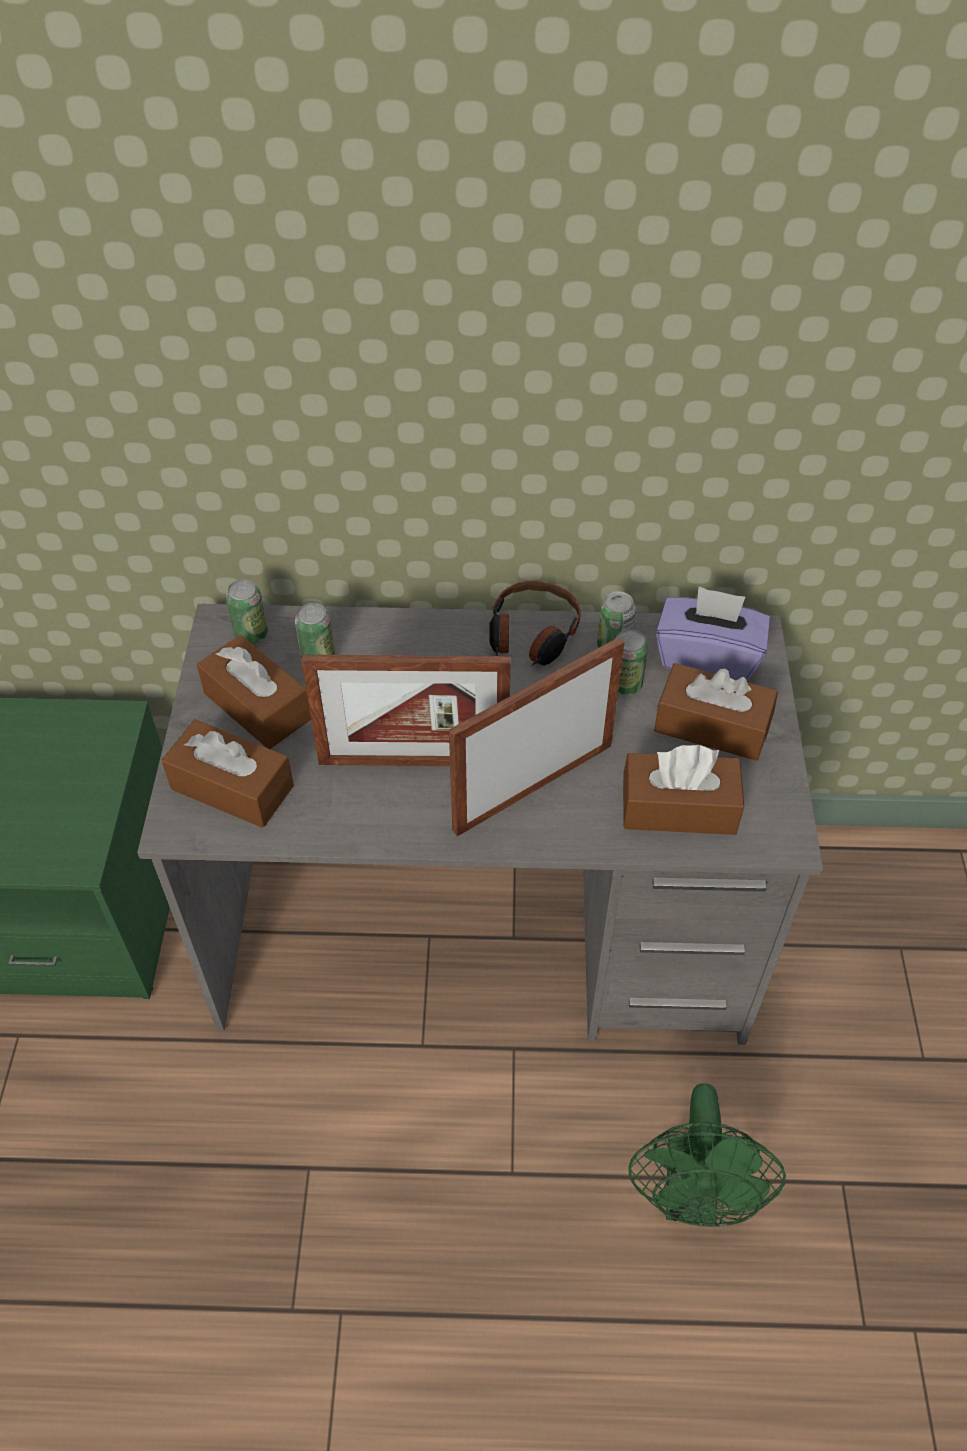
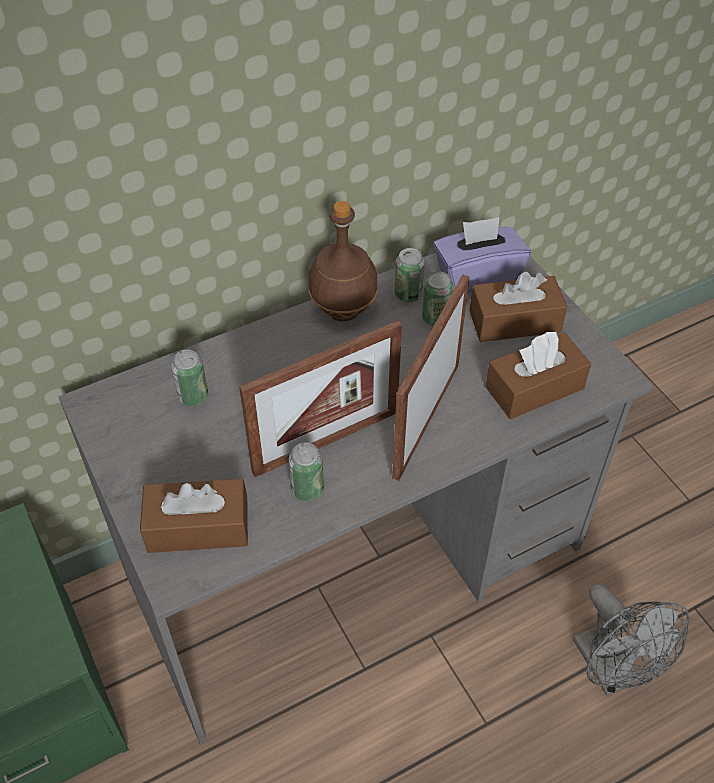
camera: 30 degrees left, 0 degrees up
(251, 634) = (124, 401): can -> can (307, 489)
(257, 706) = (171, 455): brown tissue box -> none
(531, 635) = (344, 310): headphones -> brown bottle
(692, 1197) = (612, 670): green fan -> grey fan

